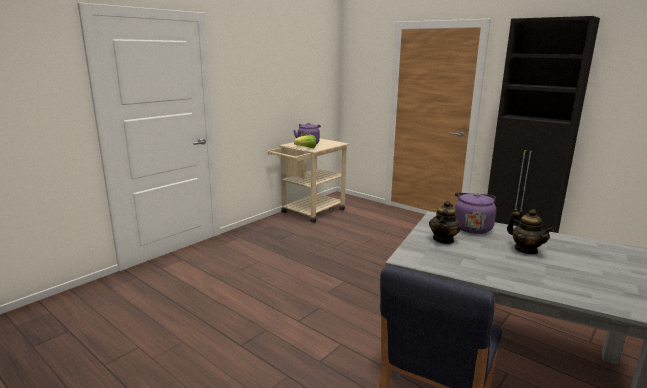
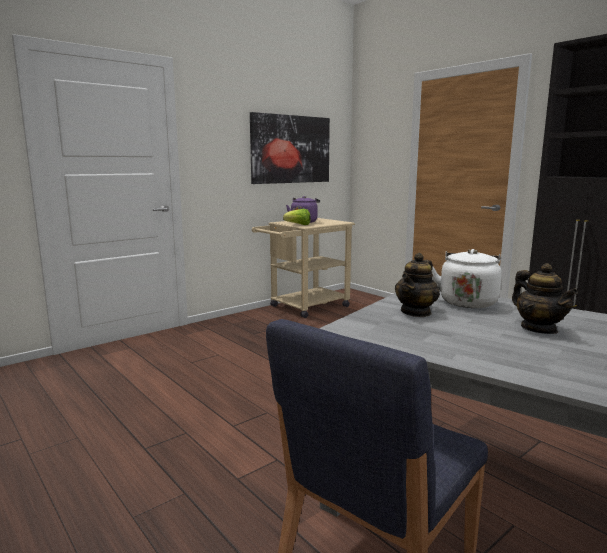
camera: 10 degrees right, 5 degrees down
(295, 83) = (291, 149): none -> picture
(471, 227) = (467, 302): purple kettle -> white kettle

